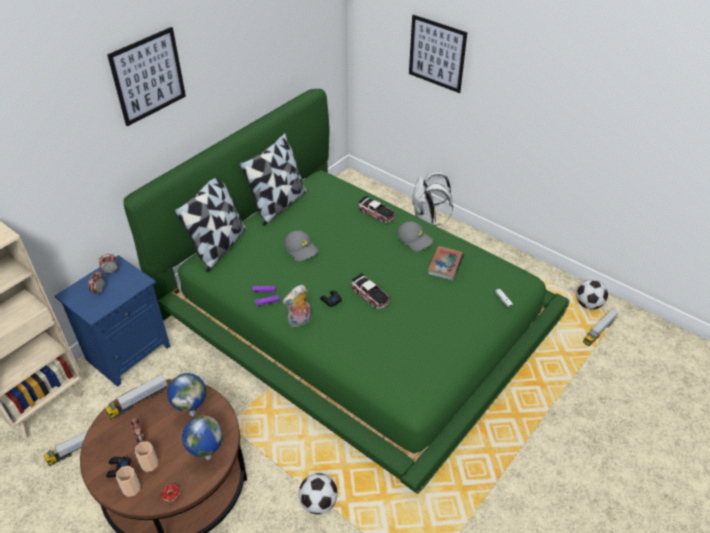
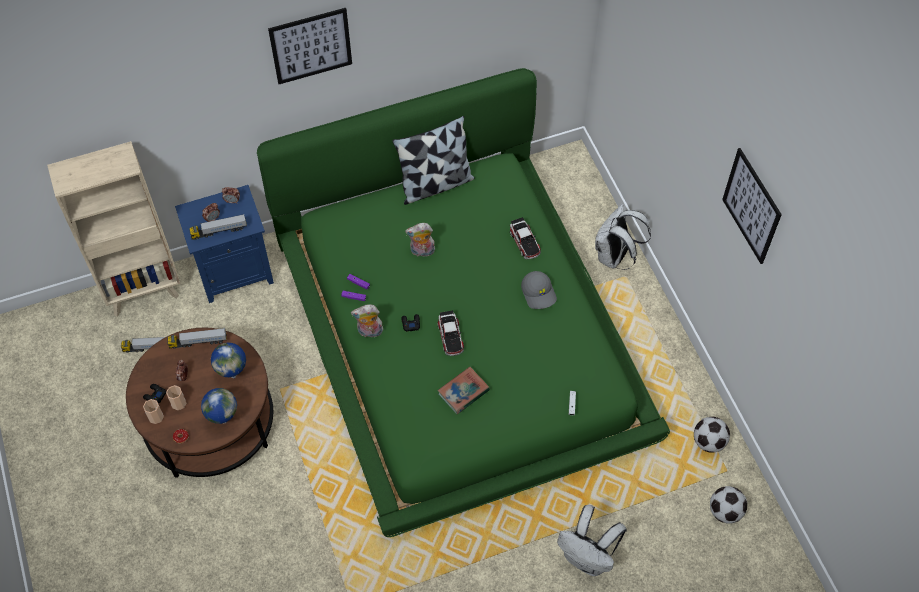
camera: 30 degrees right, 15 degrees up
(219, 247) = (348, 210): pillow -> none
(302, 249) = (422, 252): grey cap -> plush toy
(318, 503) = (311, 499): football -> football (725, 511)
(437, 53) = (657, 98): picture -> picture (751, 206)
(445, 265) = (545, 338): book -> book (463, 392)
(580, 426) = (587, 558): none -> white backpack
(599, 331) = (692, 476): toy truck -> toy truck (219, 231)

